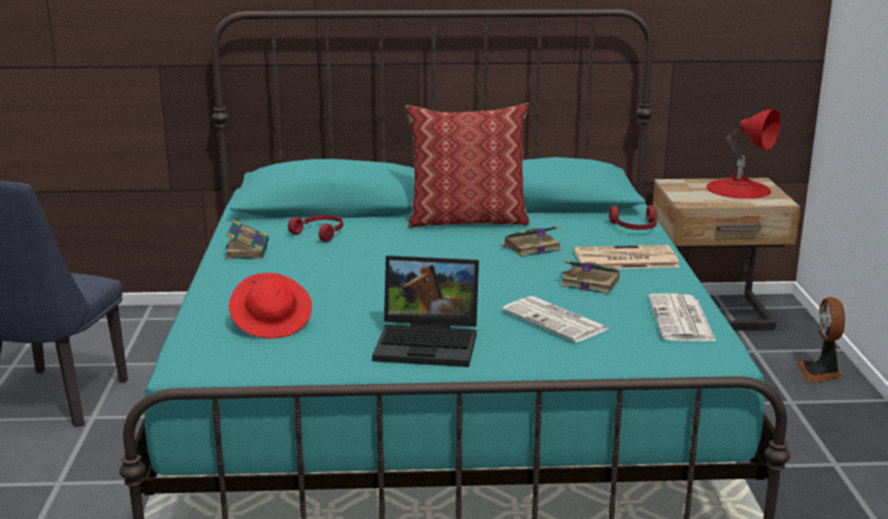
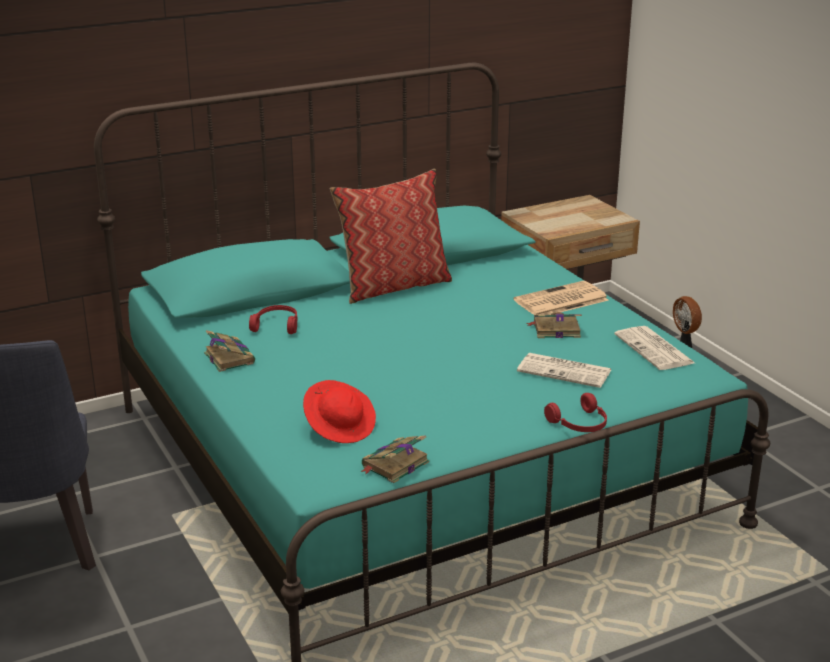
camera: 25 degrees left, 5 degrees up
(430, 343) = (490, 414): laptop -> none
(531, 247) = (476, 304): book -> book (394, 465)
(635, 227) = (538, 267): red headphones -> red headphones (580, 424)
(738, 189) = (578, 210): red table lamp -> none

